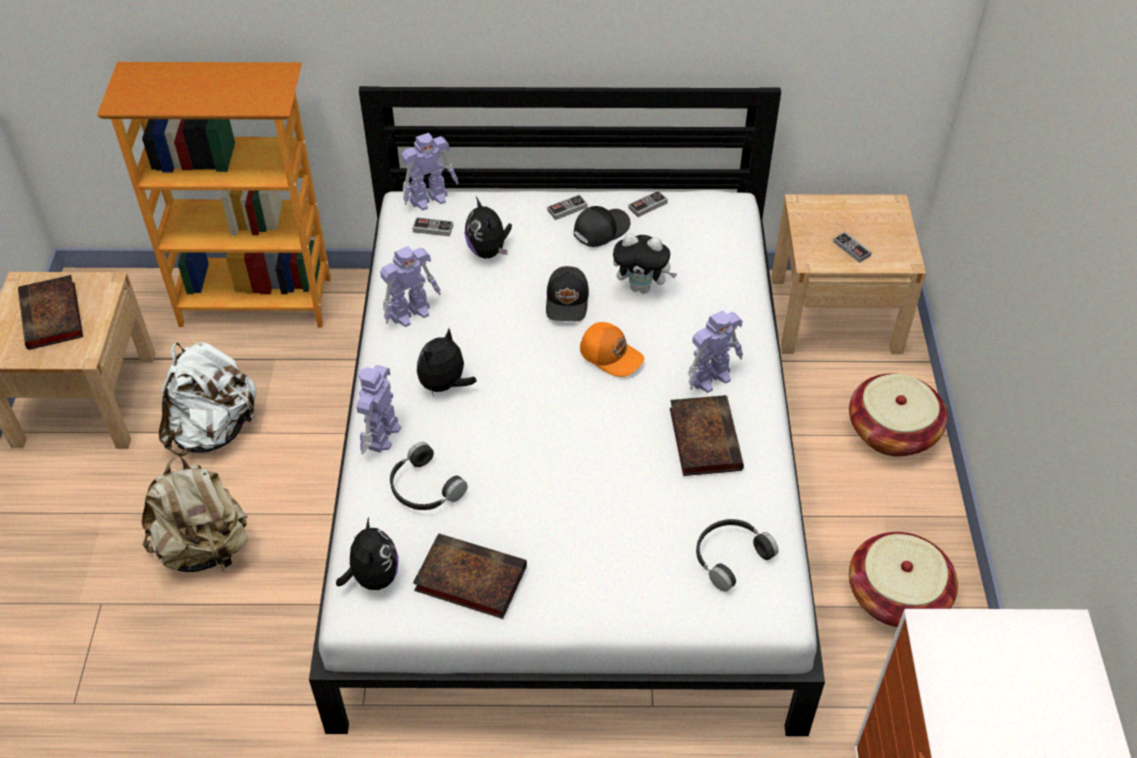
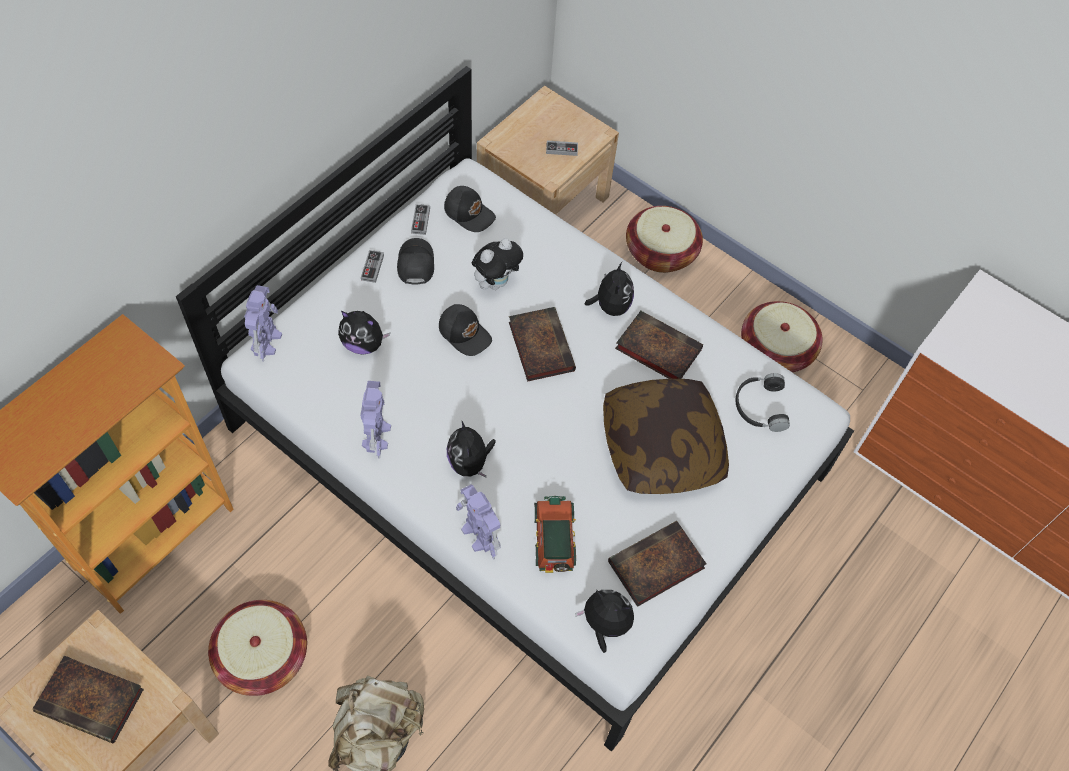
camera: 55 degrees left, 10 degrees up
(213, 430) = (263, 655): white backpack -> basket
(423, 488) = (554, 541): black headphones -> toy car
(433, 228) = (302, 361): game controller -> none
(602, 507) = (661, 446): none -> pillow
(611, 355) = (539, 345): orange cap -> book
(692, 227) = (469, 213): none -> black cap
(711, 377) = (610, 306): toy robot -> plush toy

